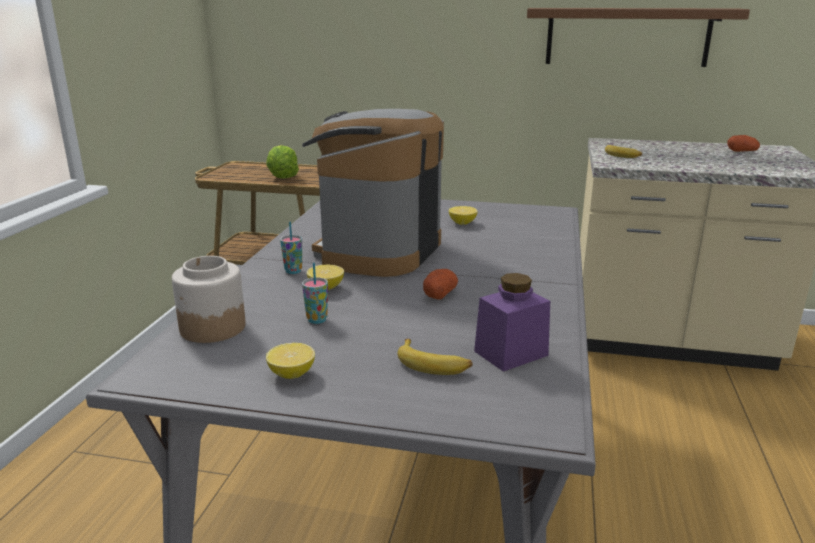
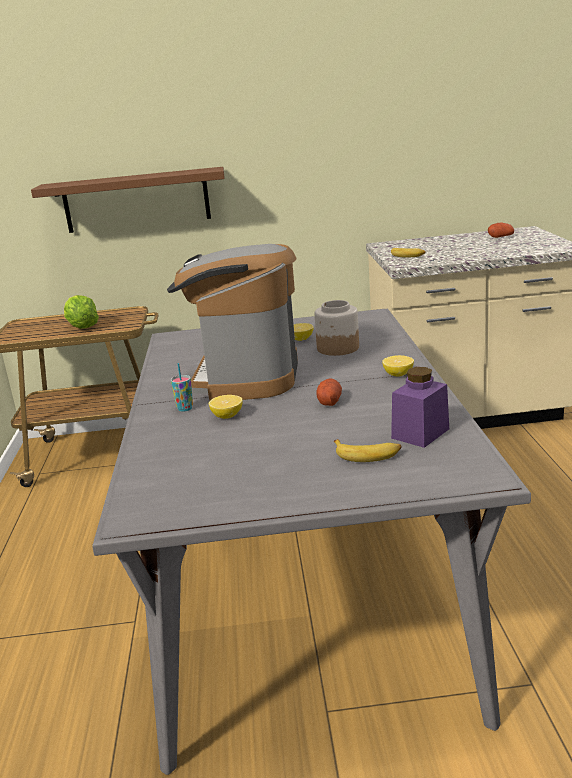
camera: 15 degrees left, 0 degrees up
(212, 327) = (156, 469): jar -> jar (337, 348)
(292, 374) = (259, 487): lemon -> lemon (398, 374)
(317, 320) = (243, 443): cup -> none
(627, 37) = (385, 148): brown shelf -> brown shelf (136, 200)

